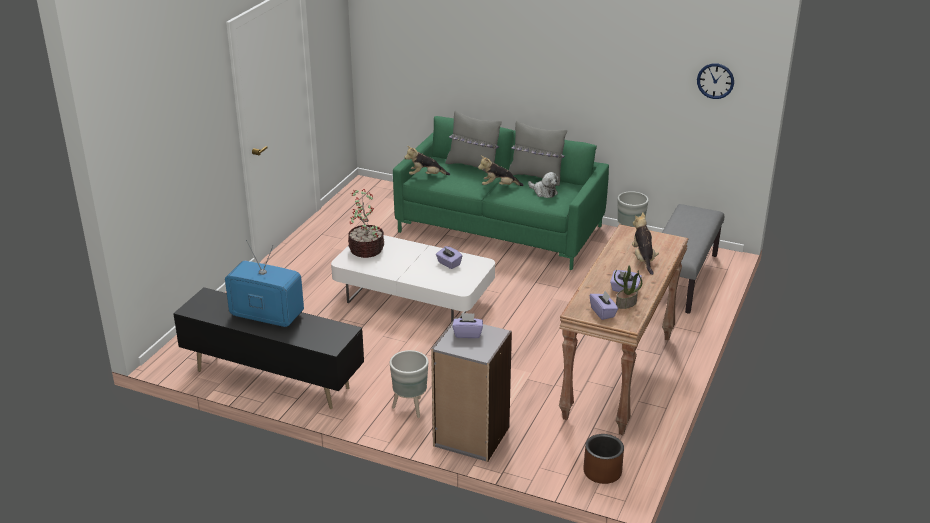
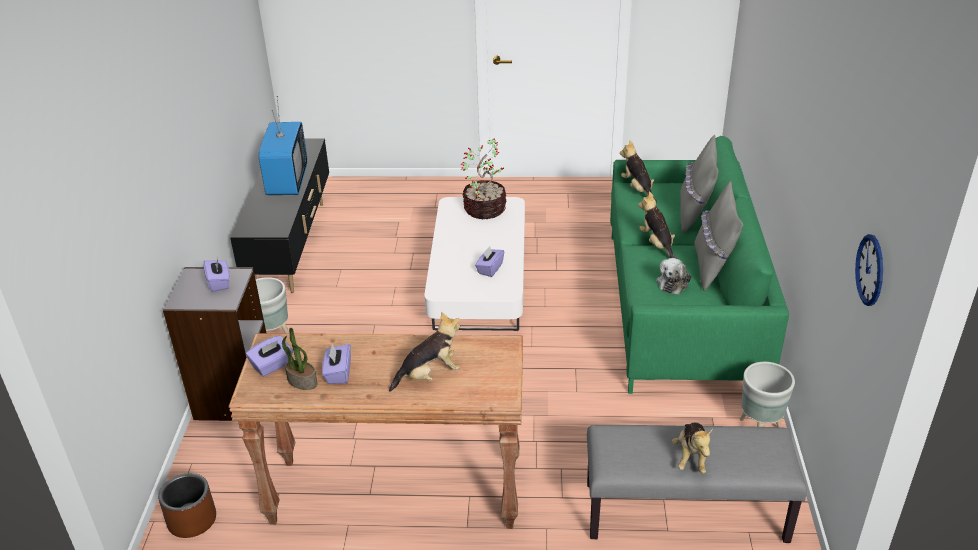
camera: 70 degrees right, 5 degrees up
(692, 233) = (691, 457): none -> plush toy

